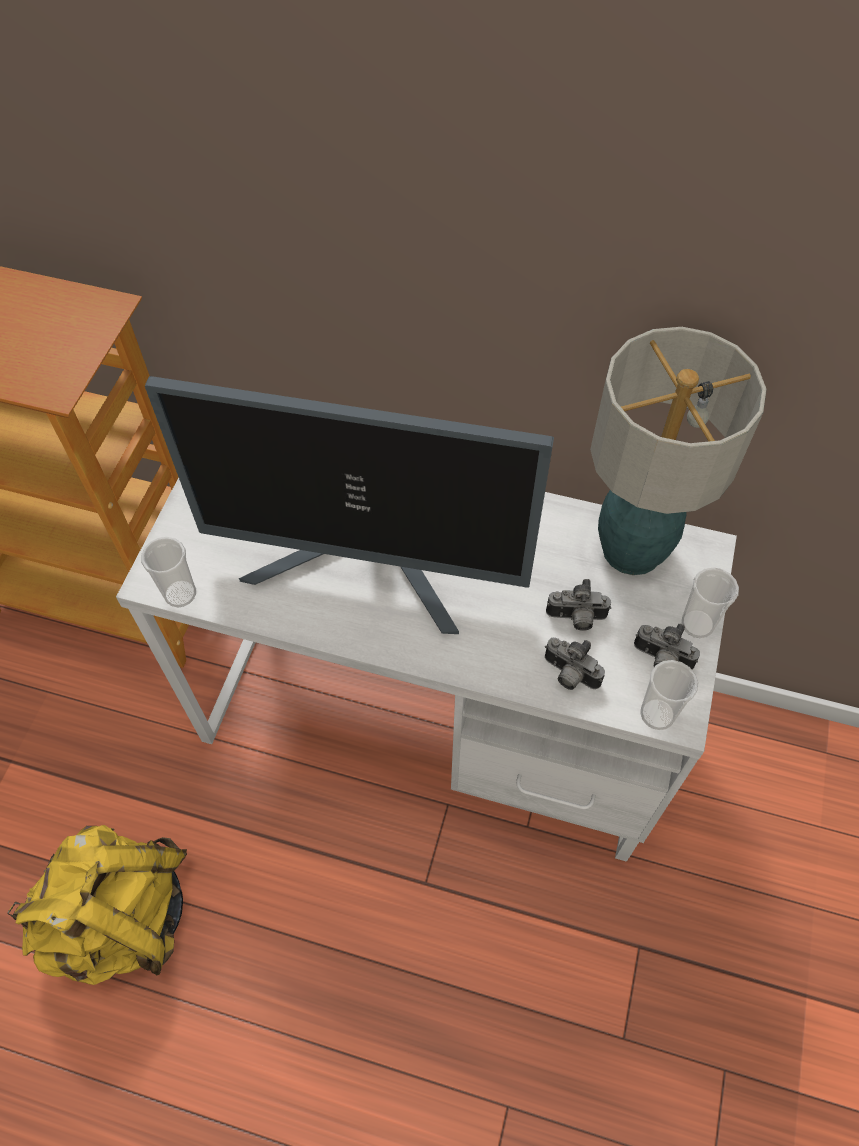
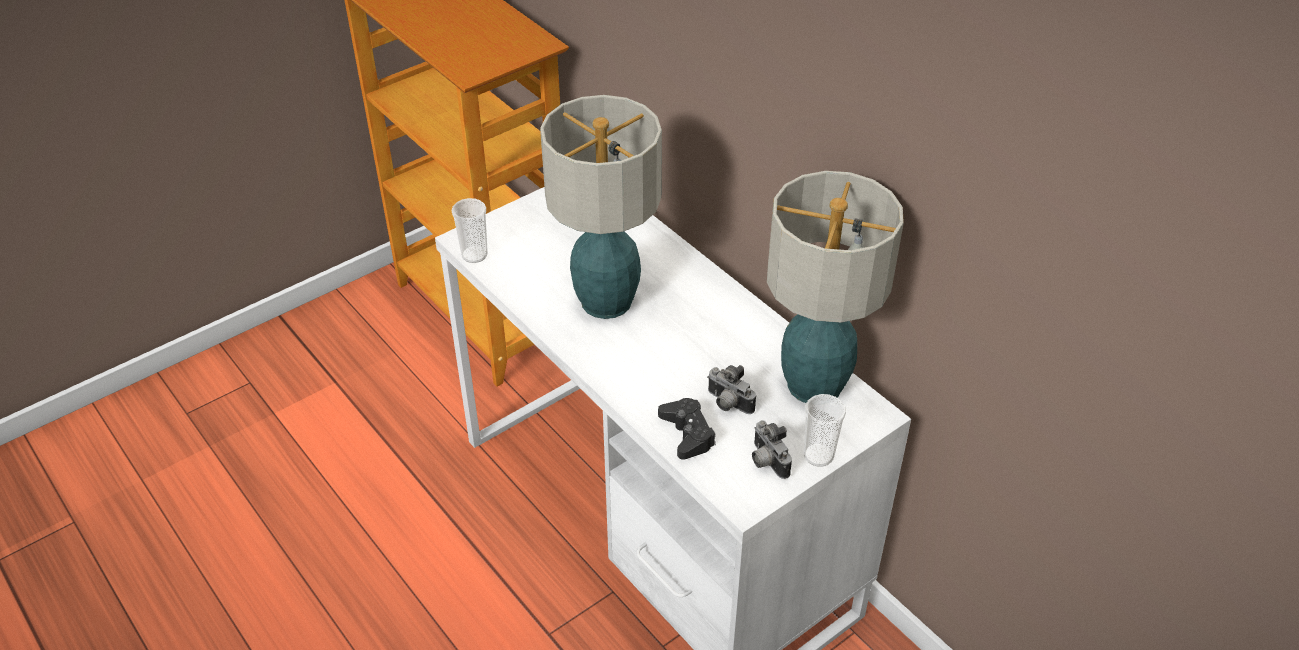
camera: 35 degrees right, 15 degrees down
(123, 917) = (324, 521): yellow backpack -> none
(367, 570) = (608, 301): monitor -> table lamp
(568, 675) = (687, 433): camera -> black game controller
(657, 714) = (729, 491): cup -> none

